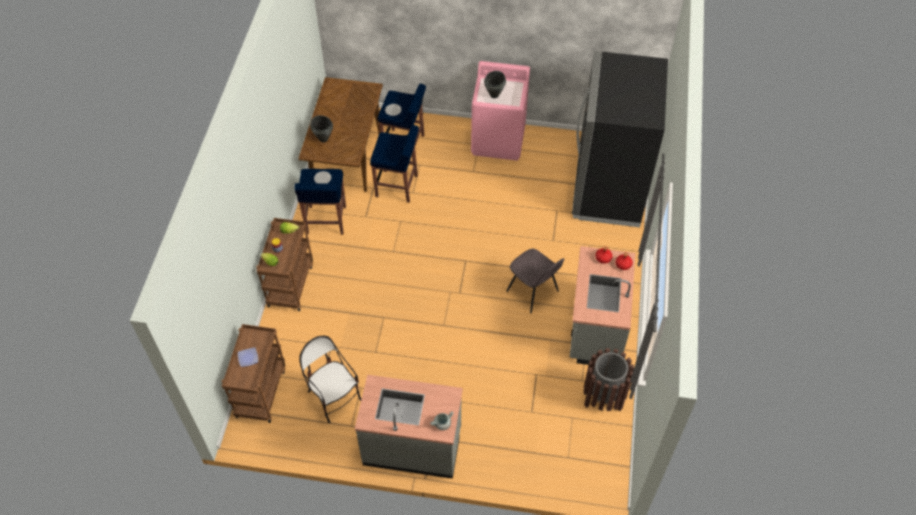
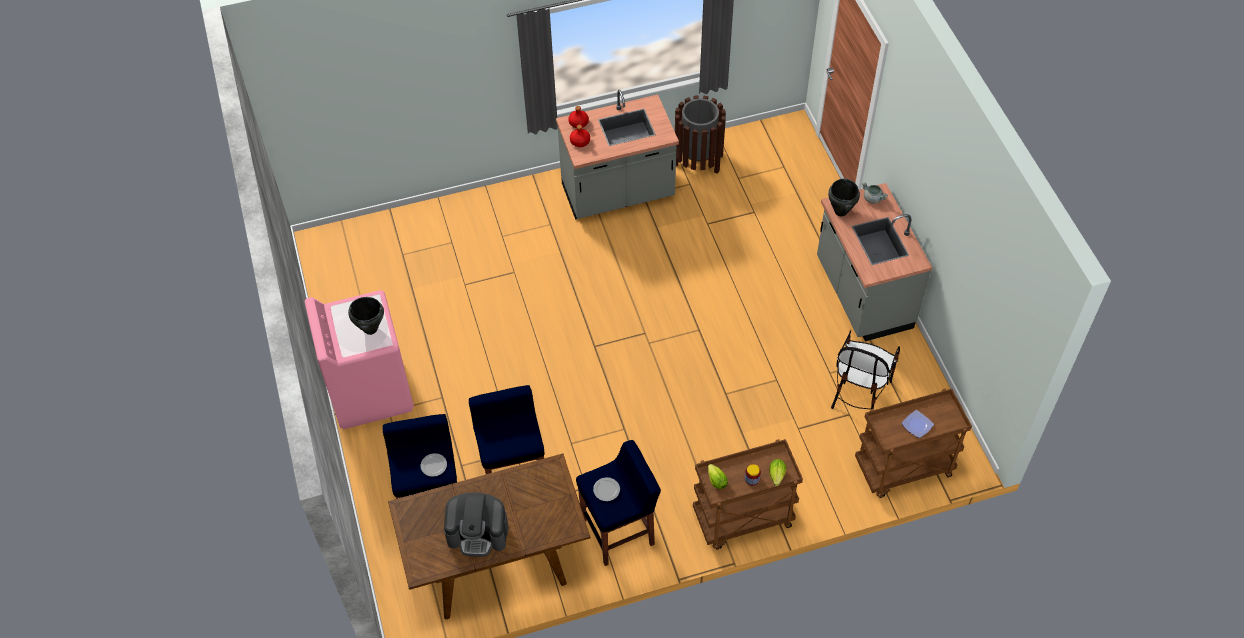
camera: 115 degrees left, 0 degrees up
(323, 139) = (537, 522): black cooking pot -> black cooking pot (840, 211)
(335, 113) = (478, 533): none -> coffee machine
(533, 292) = (601, 263): grey chair -> none
(607, 188) = (402, 246): black fridge -> none

